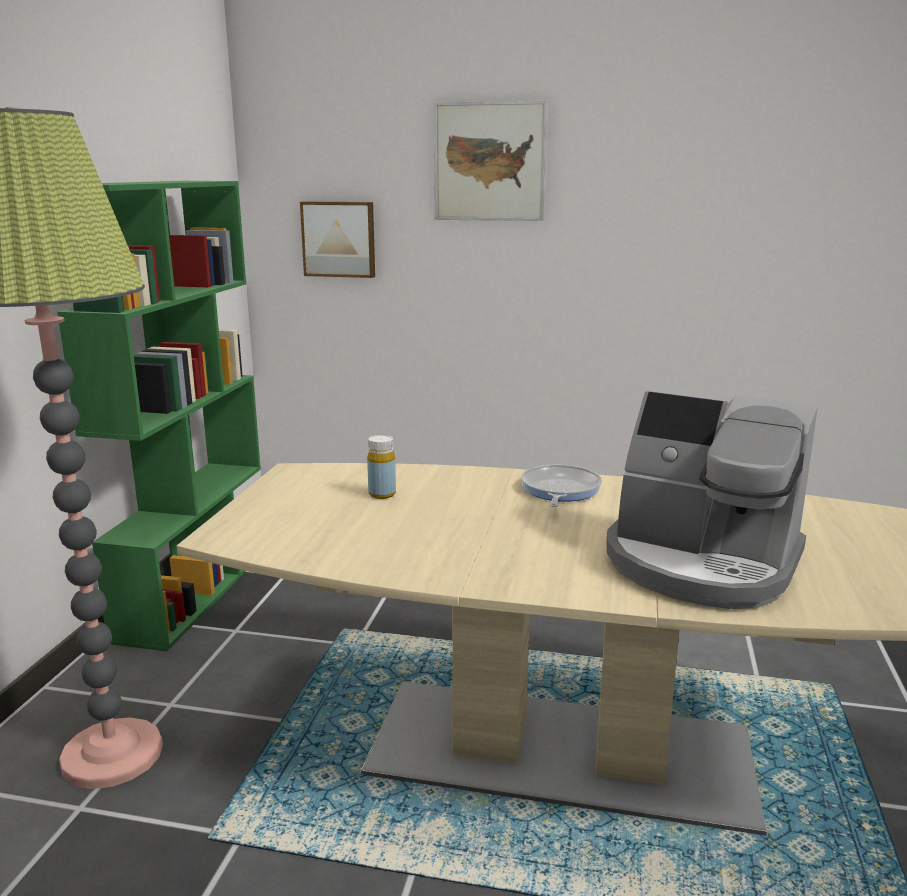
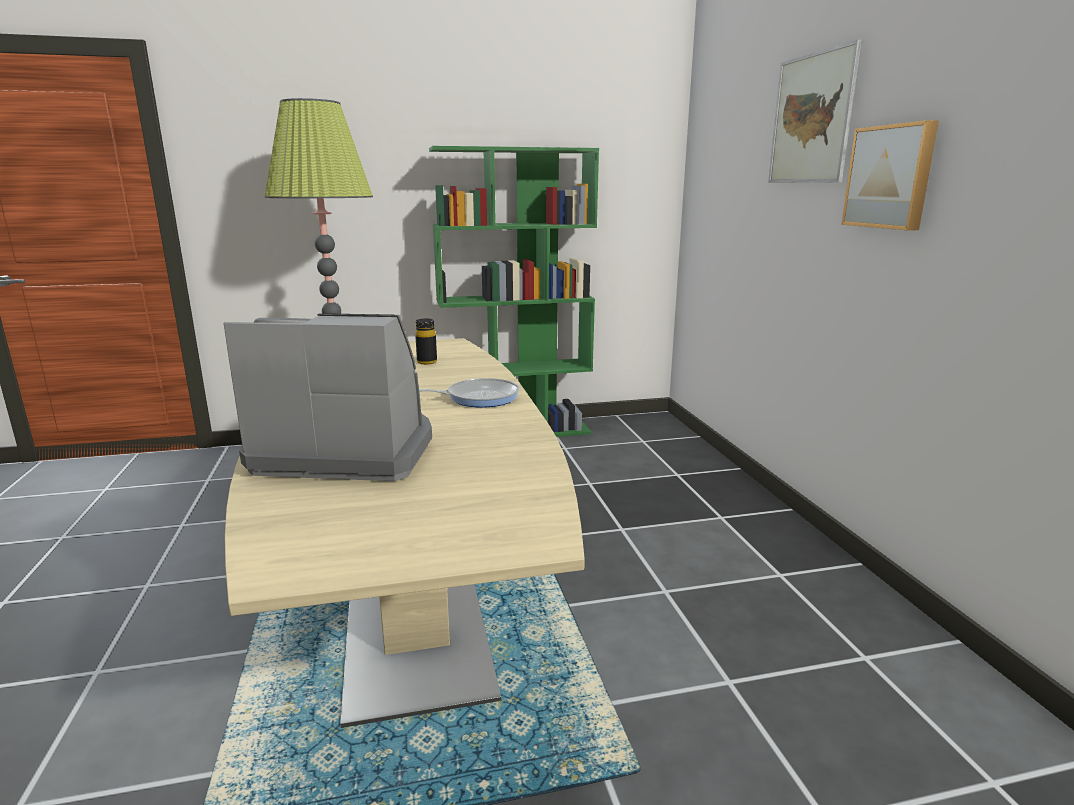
camera: 65 degrees right, 0 degrees up
(339, 239) = (720, 201): picture -> picture (890, 177)
(382, 494) = (427, 362): yellow bottle -> black bottle
(701, 563) = (346, 451): coffee machine -> coffee machine turned 90 degrees clockwise

